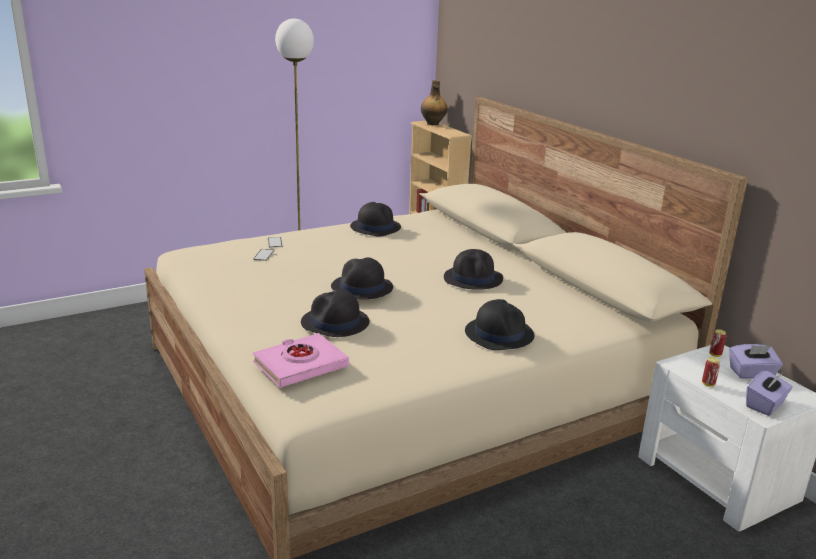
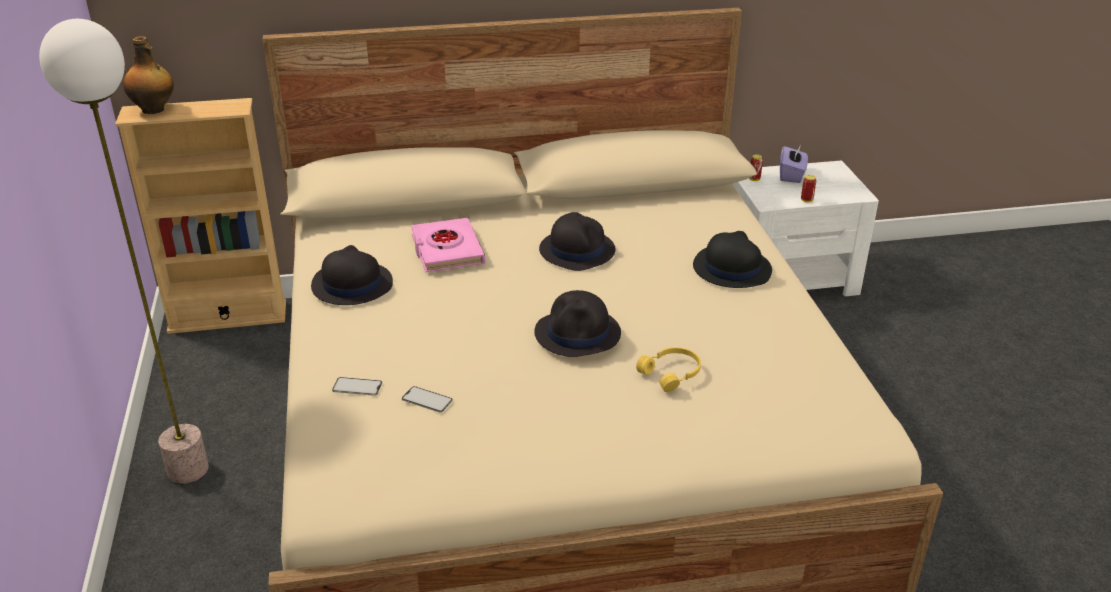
camera: 70 degrees left, 10 degrees up
(300, 365) = (784, 416): pink book -> pink book (447, 250)
(335, 323) = (672, 374): black hat -> yellow headphones
(765, 405) = (845, 188): purple tissue box -> none

